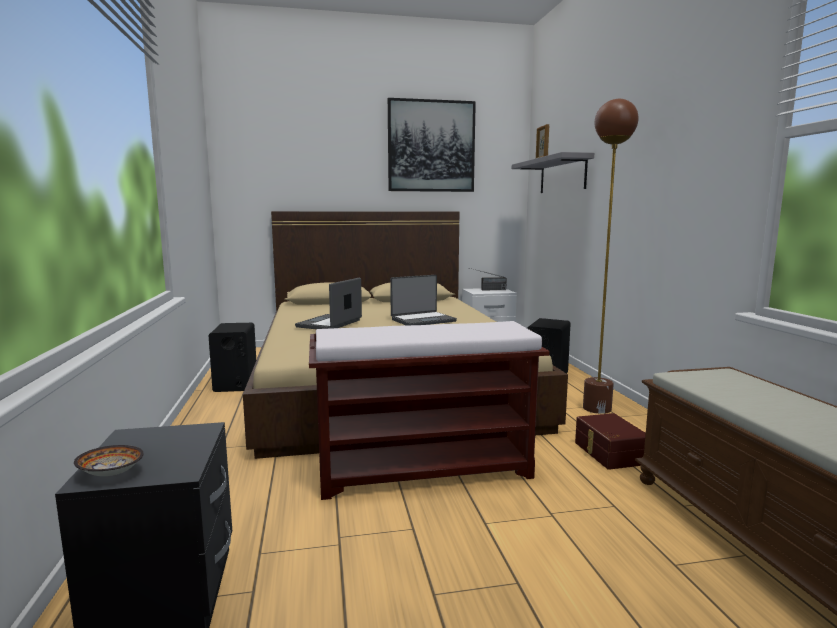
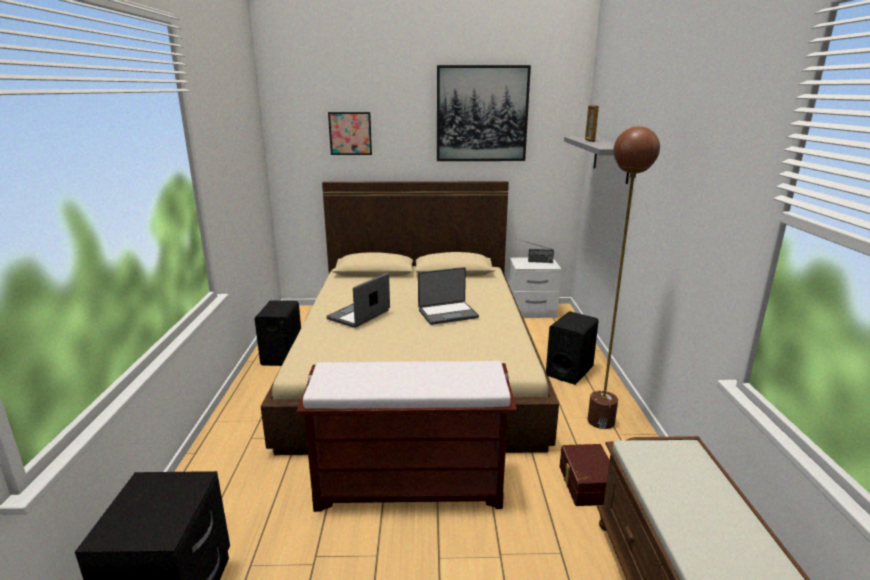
camera: 10 degrees right, 10 degrees up
(111, 473) = (117, 531): bowl -> none
(301, 162) = (350, 133): none -> picture

